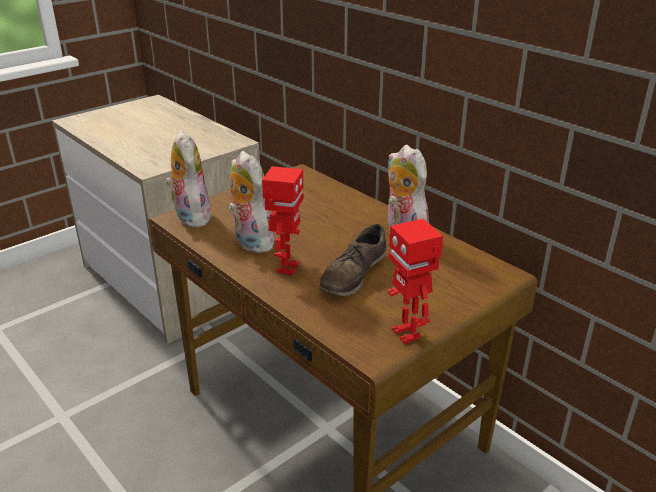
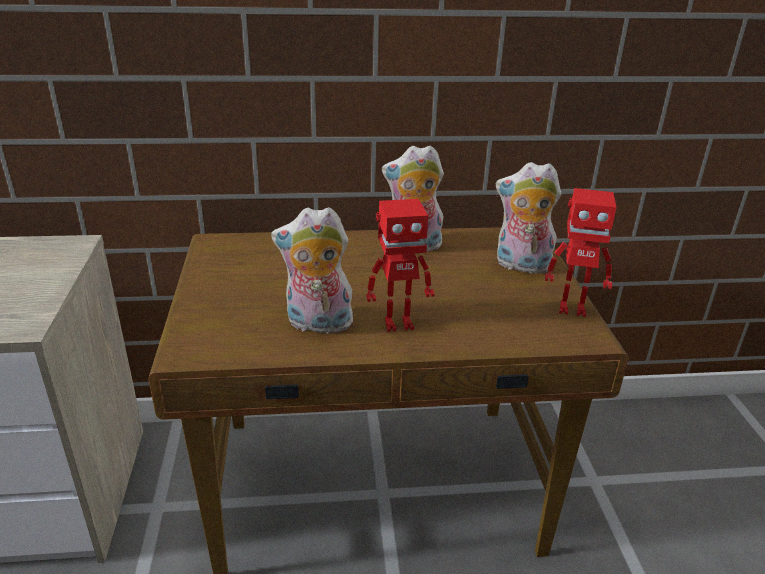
camera: 55 degrees left, 0 degrees up
(190, 217) = (200, 341): plush toy -> plush toy (521, 266)
(286, 268) = (398, 323): toy robot -> toy robot turned 120 degrees clockwise
(353, 274) = (451, 294): brown shoe -> none

